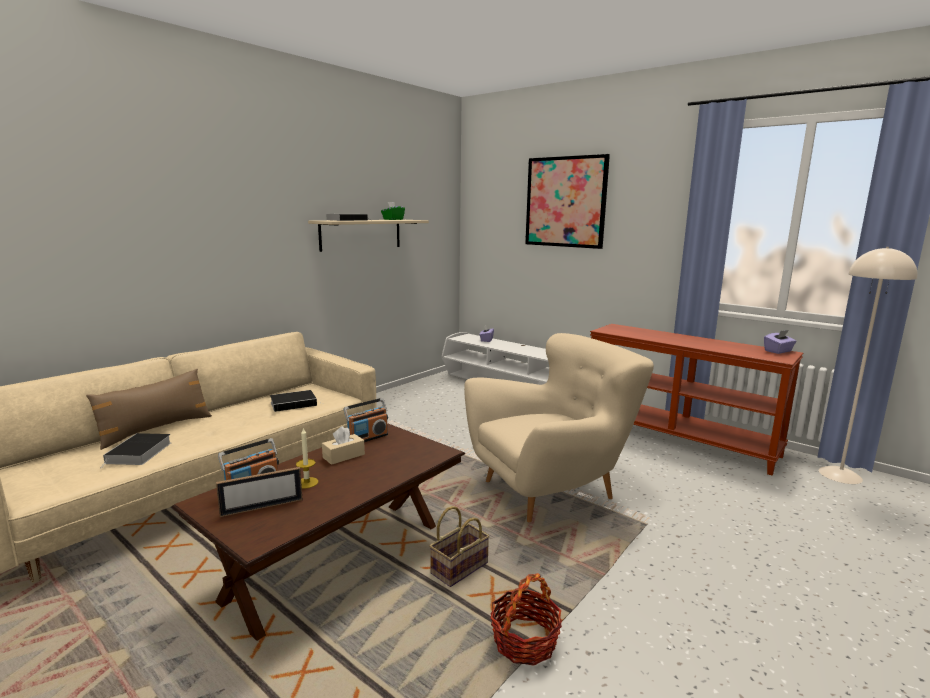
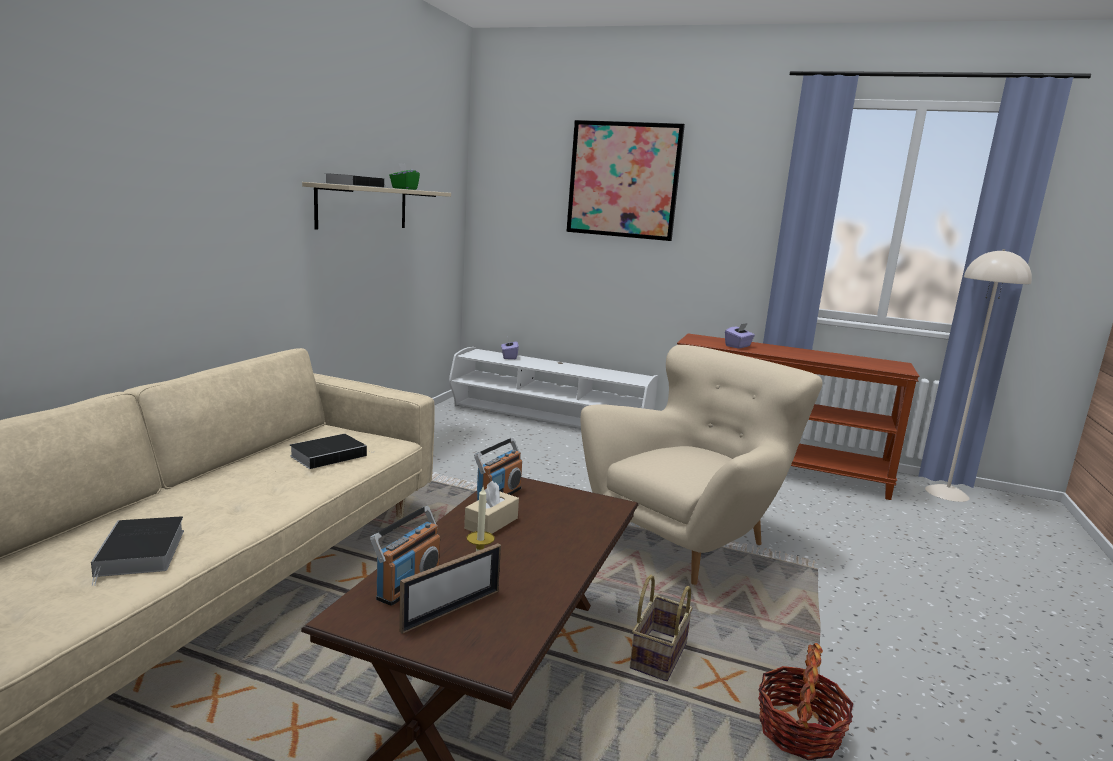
camera: 20 degrees left, 0 degrees up
(156, 429) = (131, 512): brown pillow -> none
(778, 351) = (889, 362): purple tissue box -> purple tissue box (738, 346)

